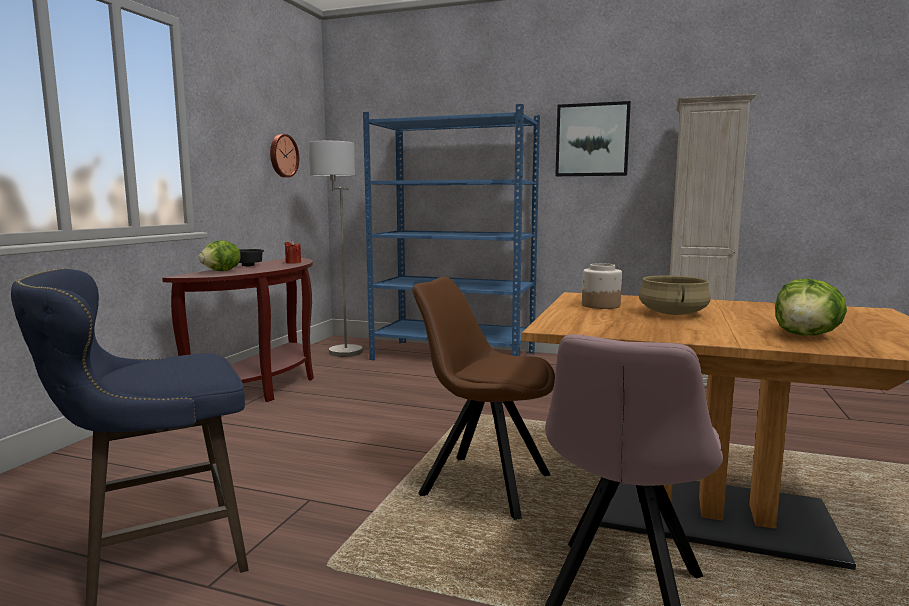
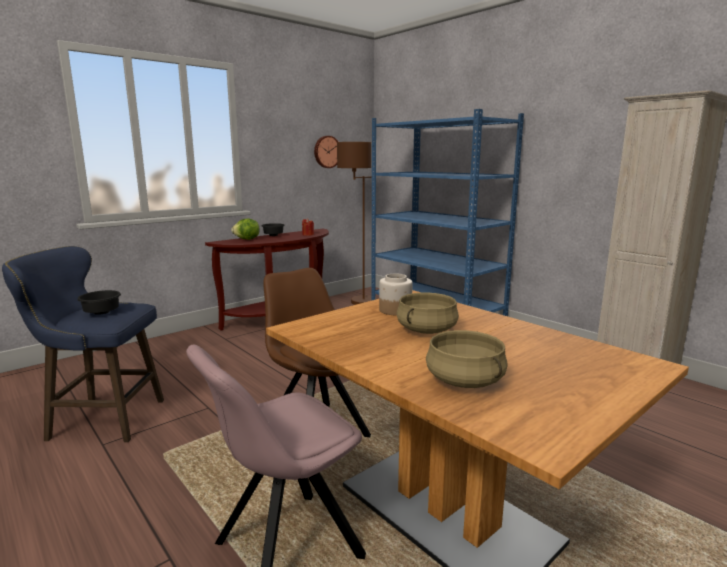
camera: 30 degrees right, 5 degrees up
(176, 368) = (100, 313): none -> black bowl
(341, 355) = (357, 303): grey floor lamp -> brown floor lamp
(592, 140) = (570, 136): picture -> none
(806, 335) = (465, 380): lettuce -> beige cooking pot

